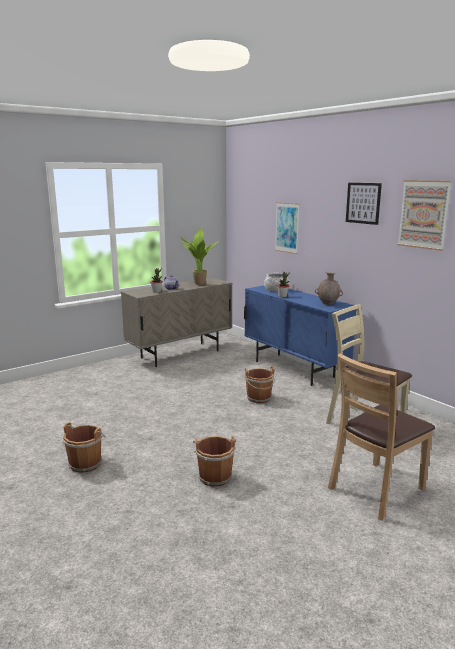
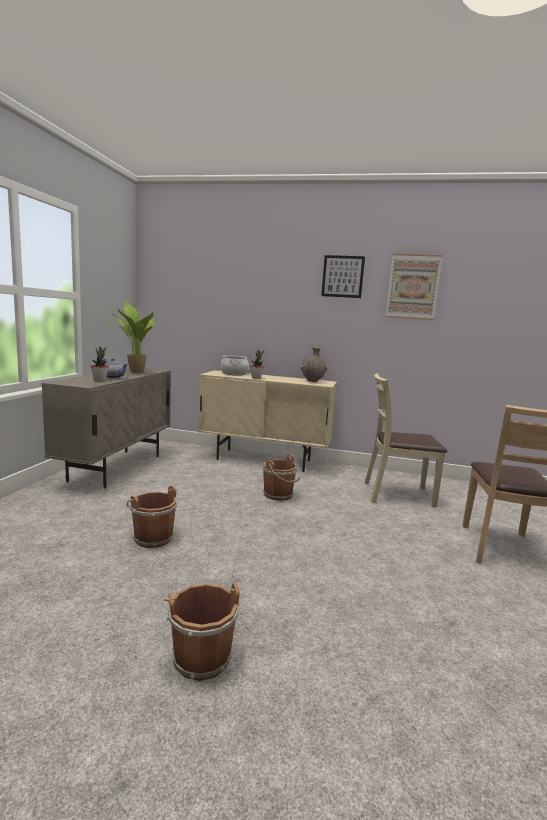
camera: 40 degrees left, 5 degrees down
(214, 476) = (379, 595): brown bucket -> brown bucket (152, 538)
(287, 227) = (237, 304): picture -> none
(294, 369) = (264, 460): blue cabinet -> beige cabinet

